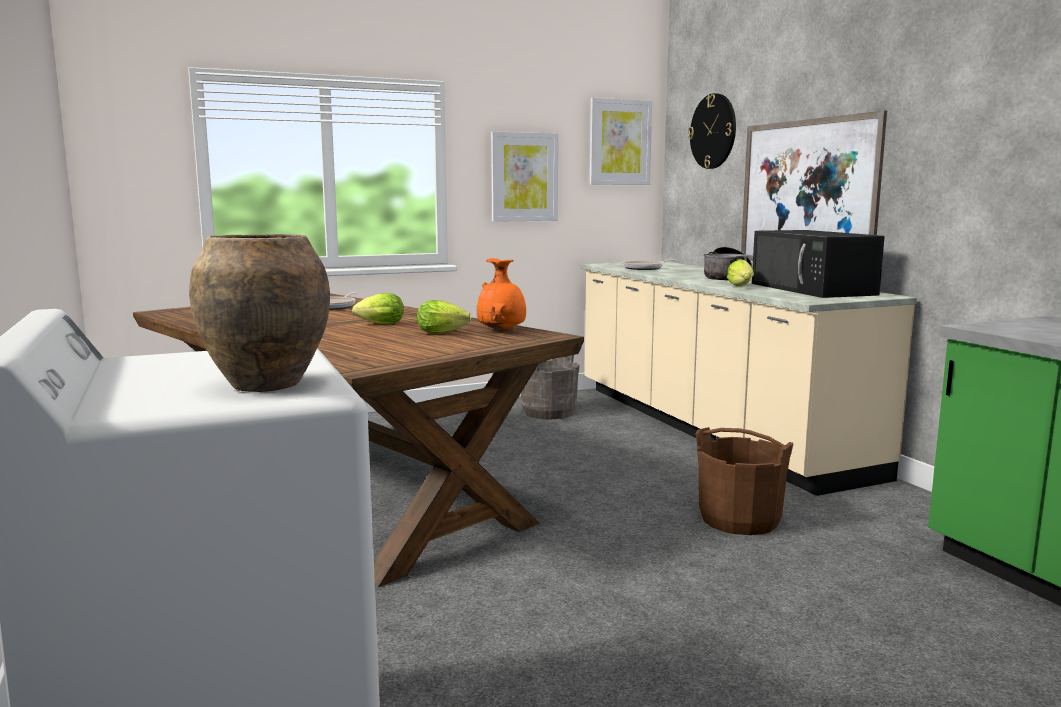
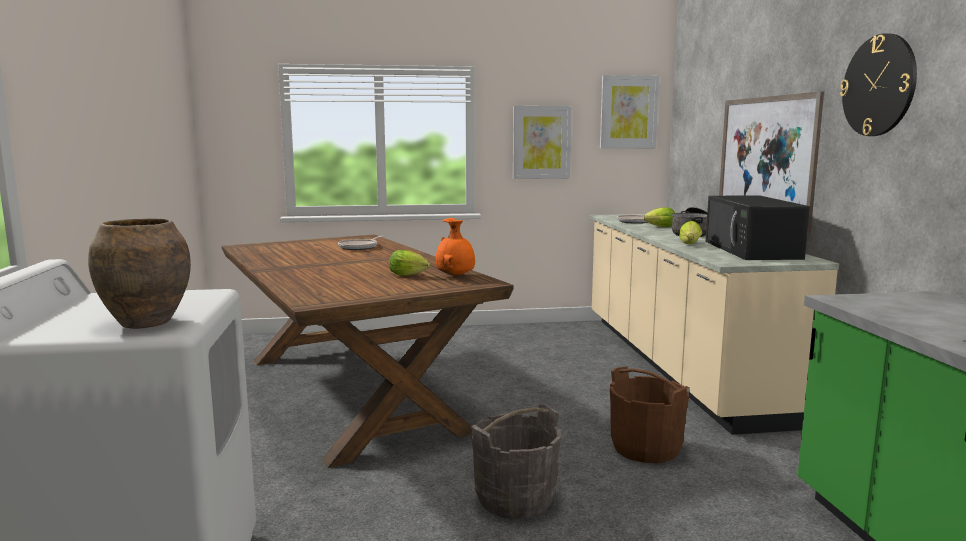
camera: 15 degrees right, 0 degrees up
(378, 324) = (372, 265): lettuce -> lettuce (659, 227)
(548, 412) = (548, 338): grey bucket -> grey bucket (515, 498)
(713, 131) = (703, 103): wall clock -> wall clock (879, 85)

